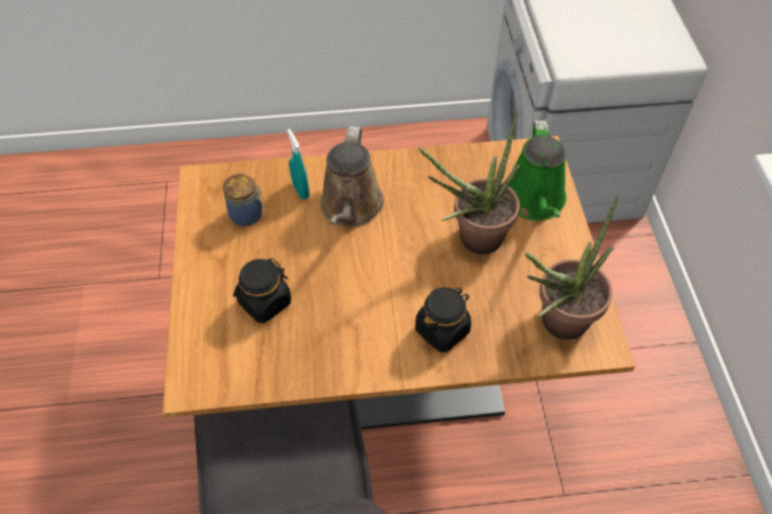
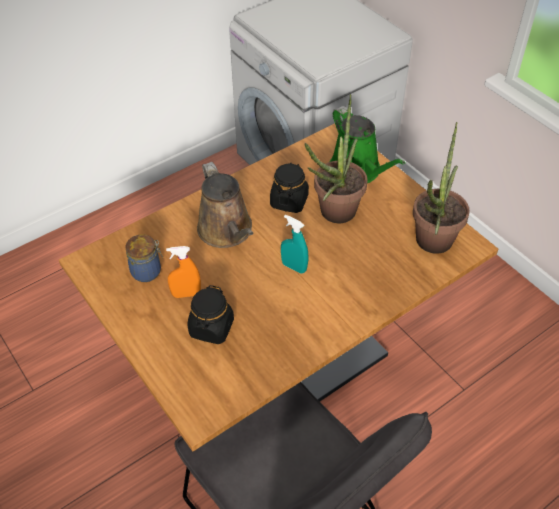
camera: 30 degrees left, 5 degrees down
(266, 255) = (186, 294): none -> orange spray bottle
(300, 190) = (177, 235): turquoise spray bottle -> turquoise spray bottle (294, 267)
(442, 330) = (358, 285): black jar -> black jar (289, 201)

